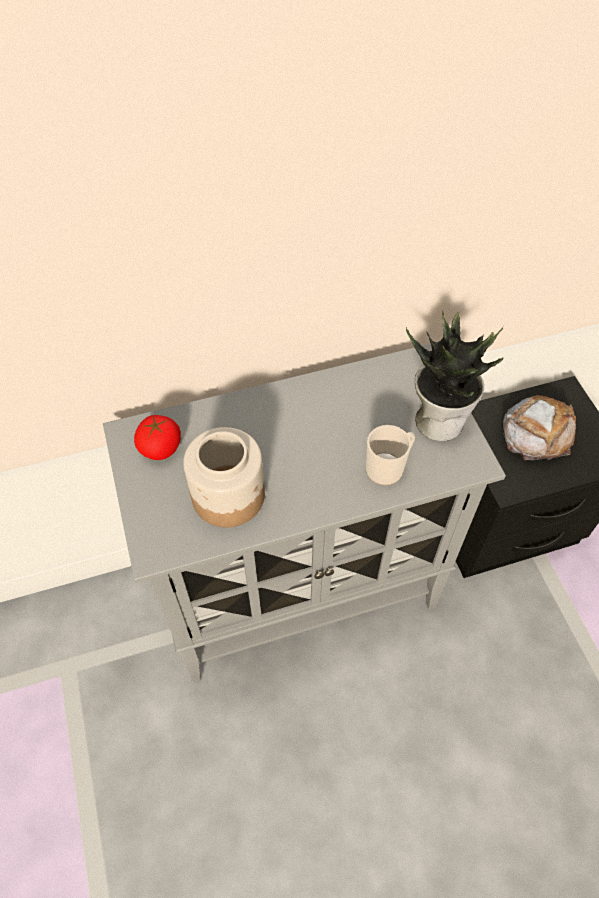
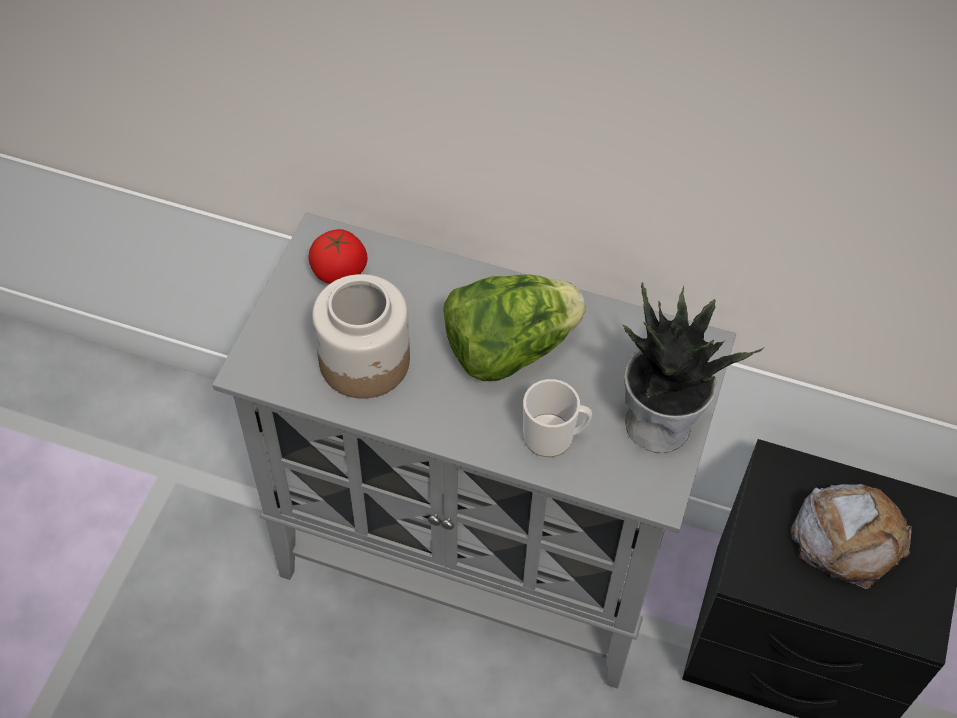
camera: 35 degrees right, 0 degrees up
(313, 430) = (509, 348): none -> lettuce

